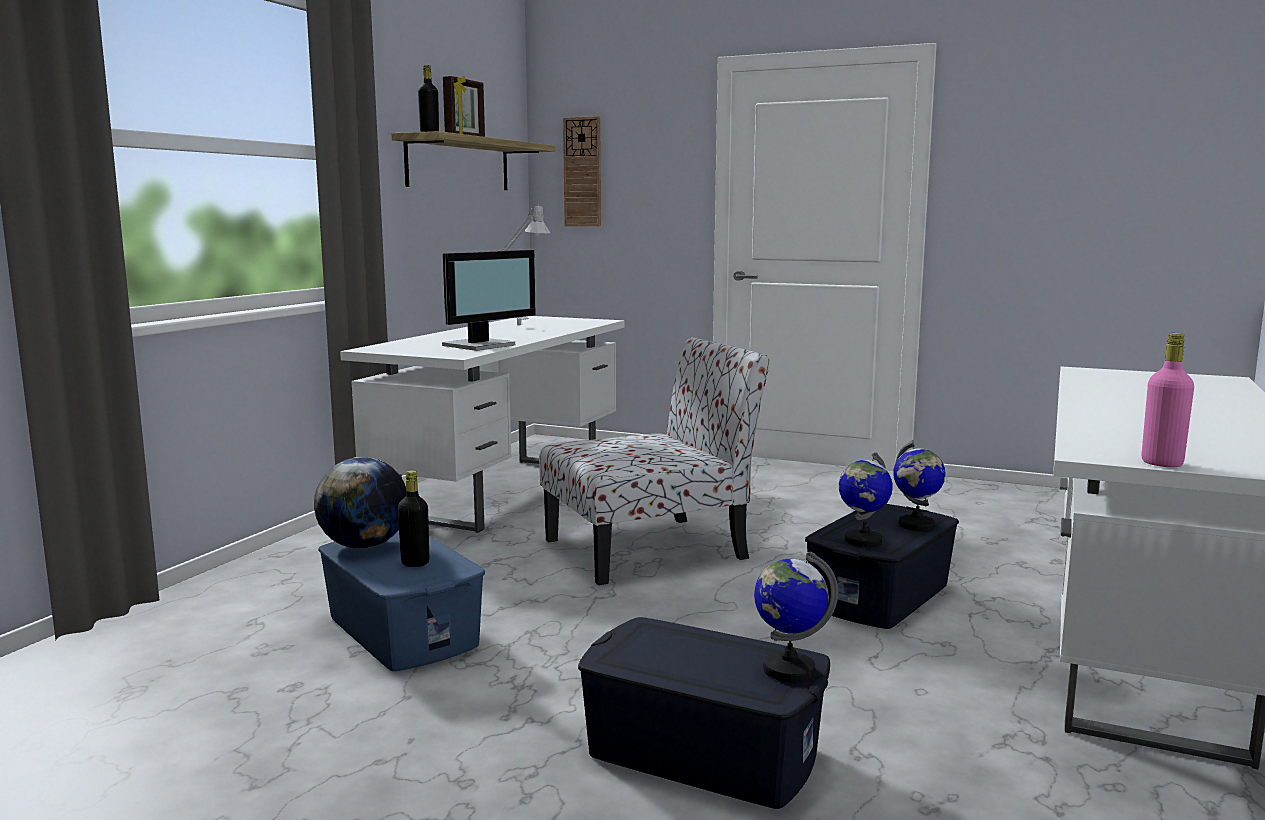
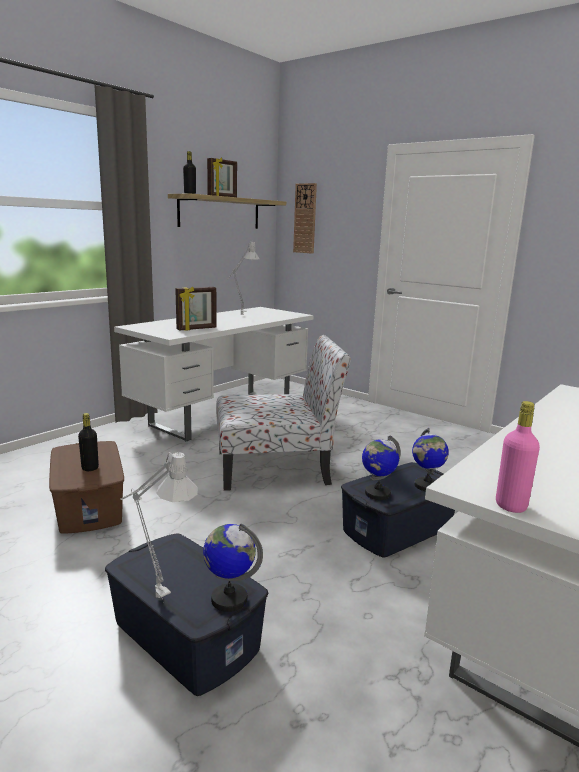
camera: 15 degrees right, 5 degrees up
(364, 546) = (76, 451): globe -> none
(403, 631) = (90, 505): blue storage box -> brown storage box
(481, 345) = (197, 329): monitor -> picture frame
(683, 681) = (154, 594): none -> grey table lamp

